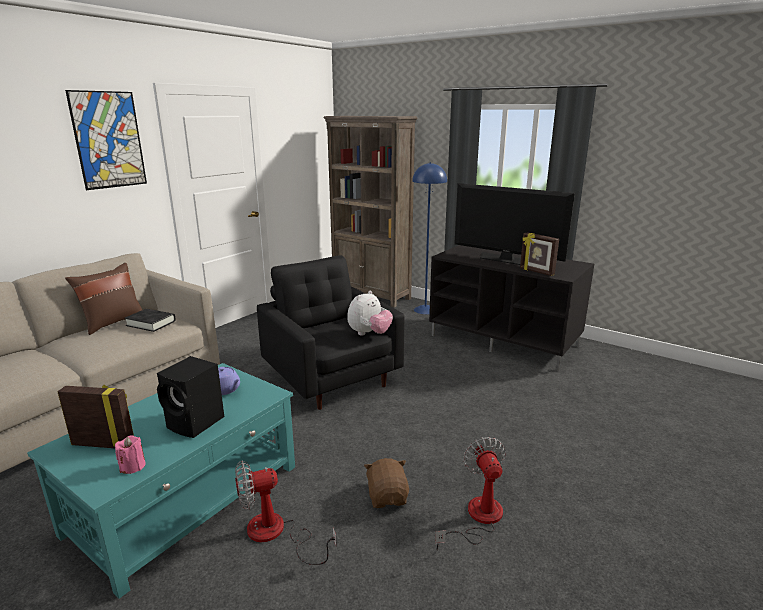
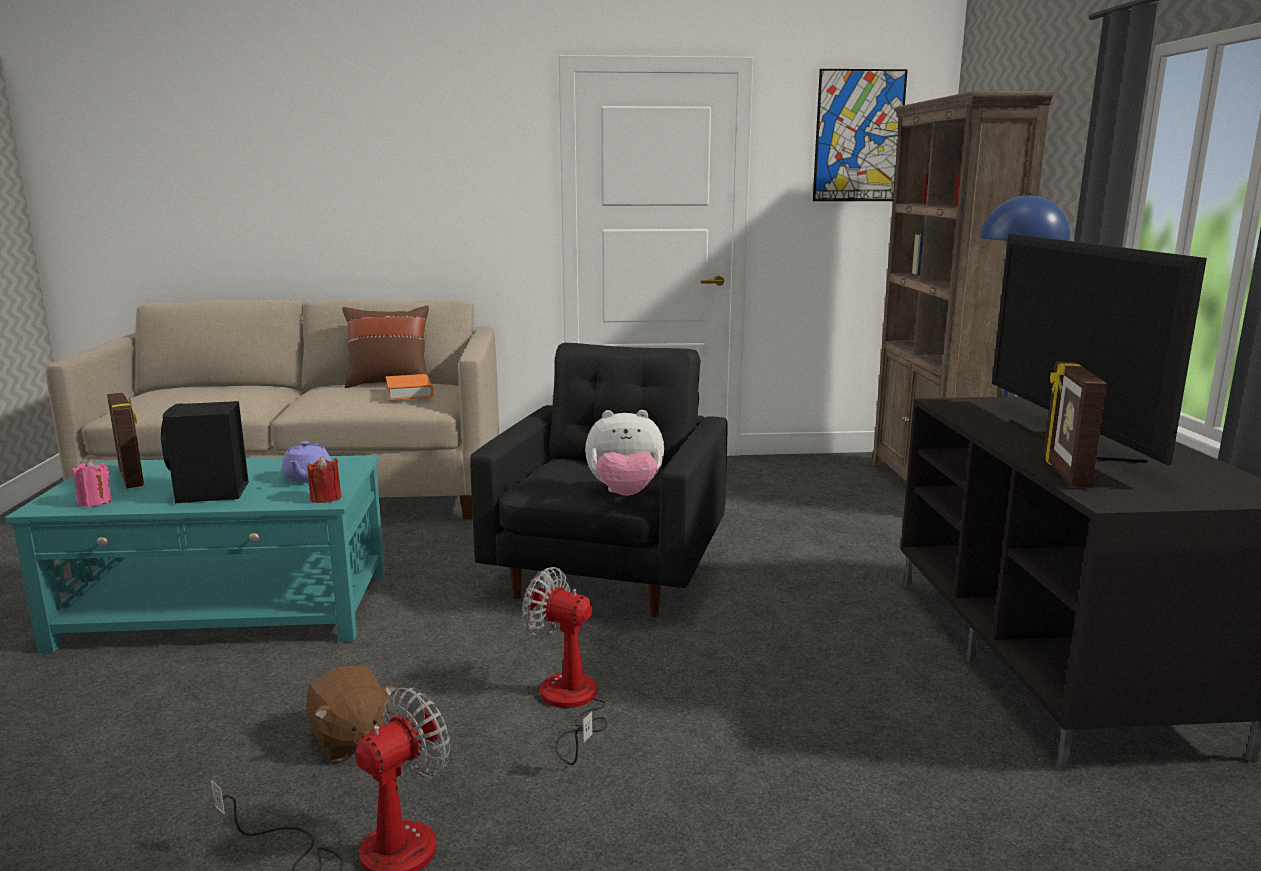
camera: 50 degrees right, 5 degrees down
(108, 140) = (477, 138): picture -> picture (858, 136)
(151, 323) = (409, 393): black book -> orange book
(269, 393) = (326, 498): none -> red candle
(276, 534) = (201, 690): fan -> fan (570, 704)
(387, 497) = (351, 739): brown plush toy -> brown plush toy turned 105 degrees clockwise

